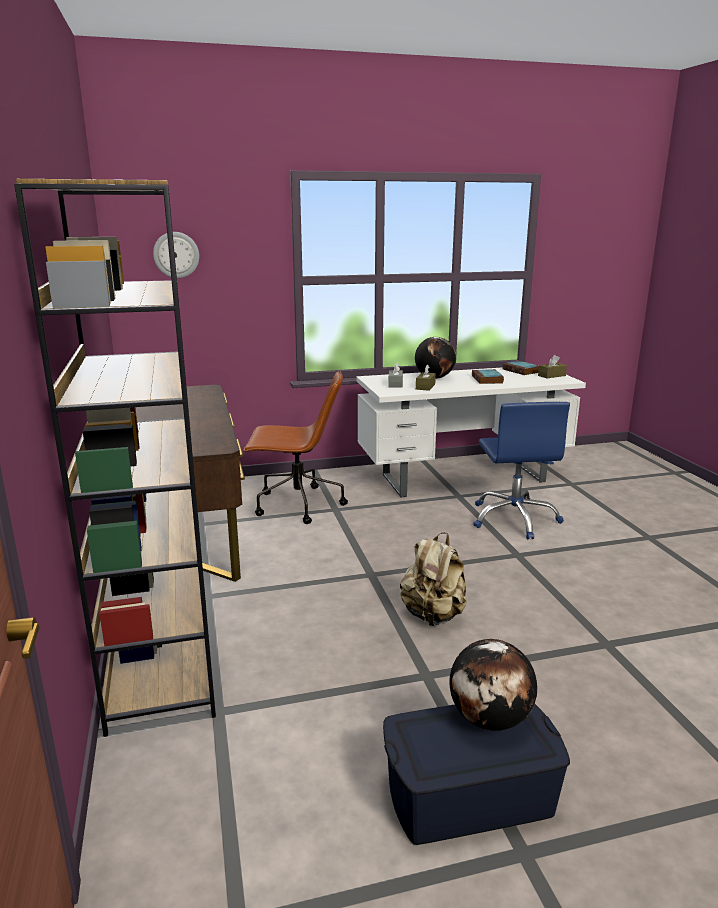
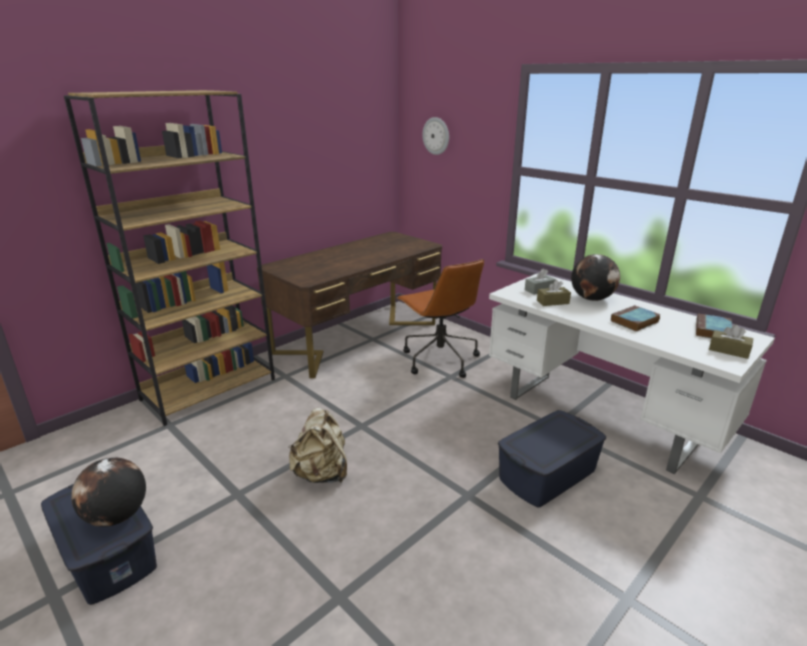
camera: 60 degrees right, 5 degrees up
(514, 518) = (546, 474): blue office chair -> blue storage box

